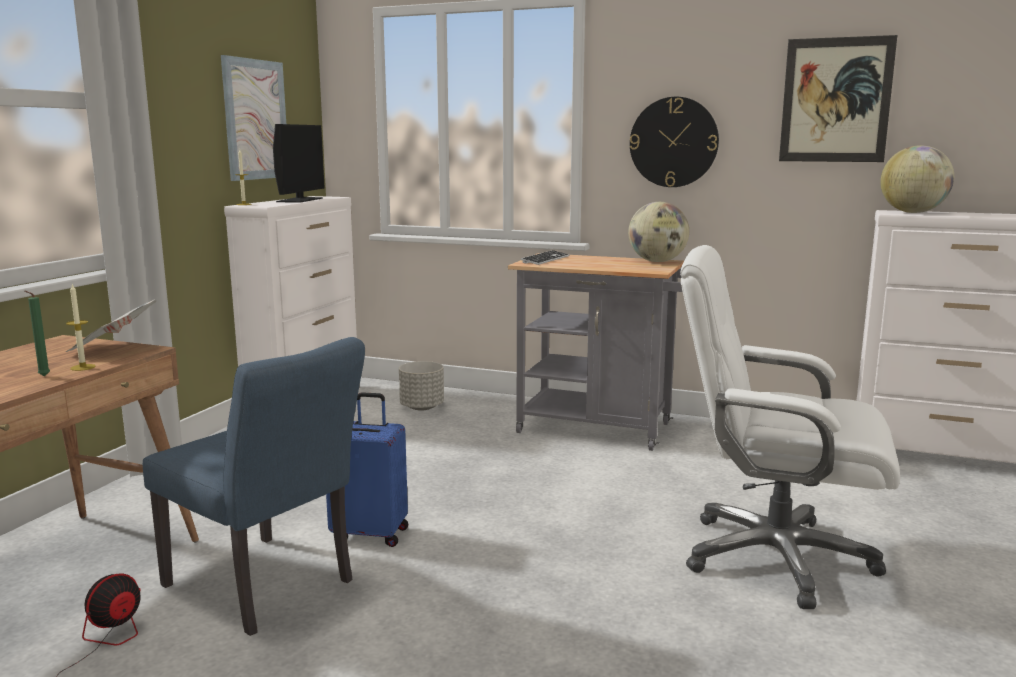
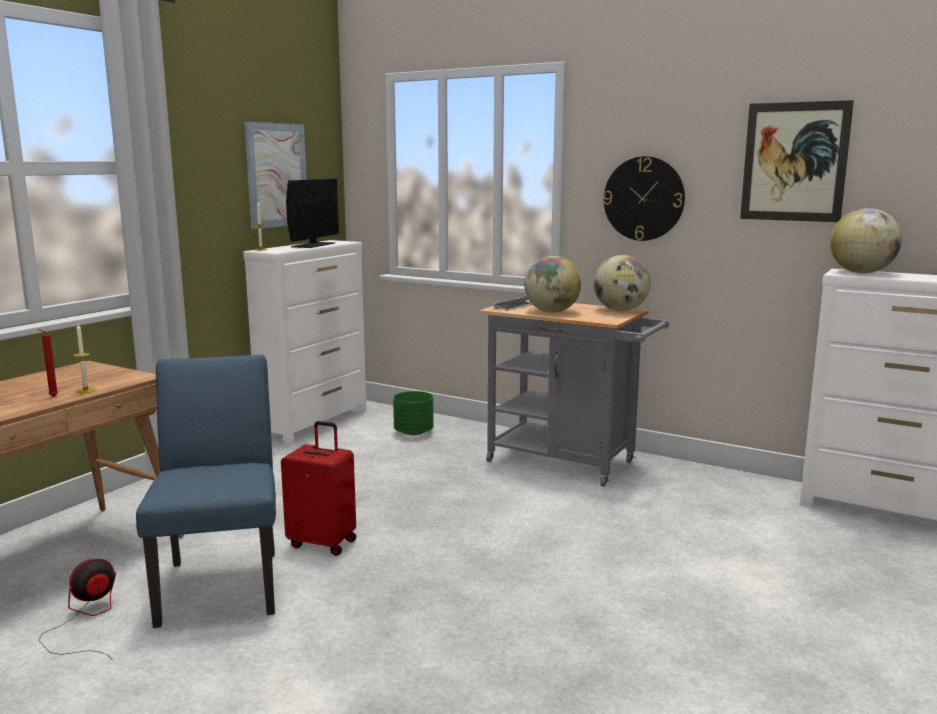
camera: 10 degrees right, 0 degrees up
(42, 376) = (52, 397): green candle -> red candle
(114, 349) = (118, 376): newspaper -> none
(267, 588) = (222, 581): blue chair -> blue chair turned 150 degrees counterclockwise
(371, 534) = (323, 543): blue suitcase -> red suitcase
(421, 407) = (413, 432): grey planter -> green planter
(587, 265) = (551, 312): none -> globe
(774, 557) = (669, 594): white office chair -> none

